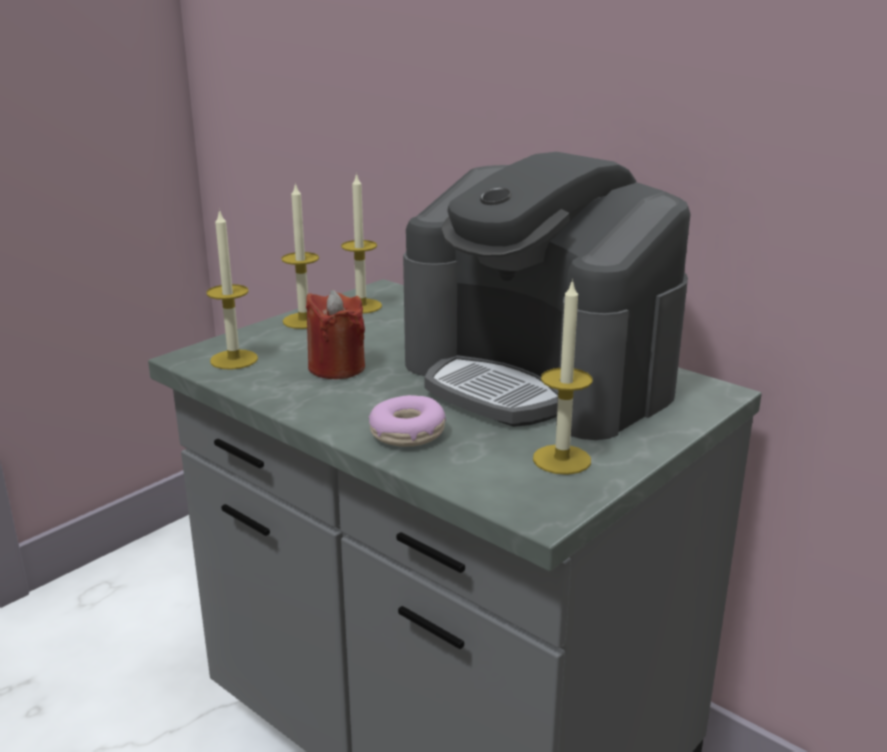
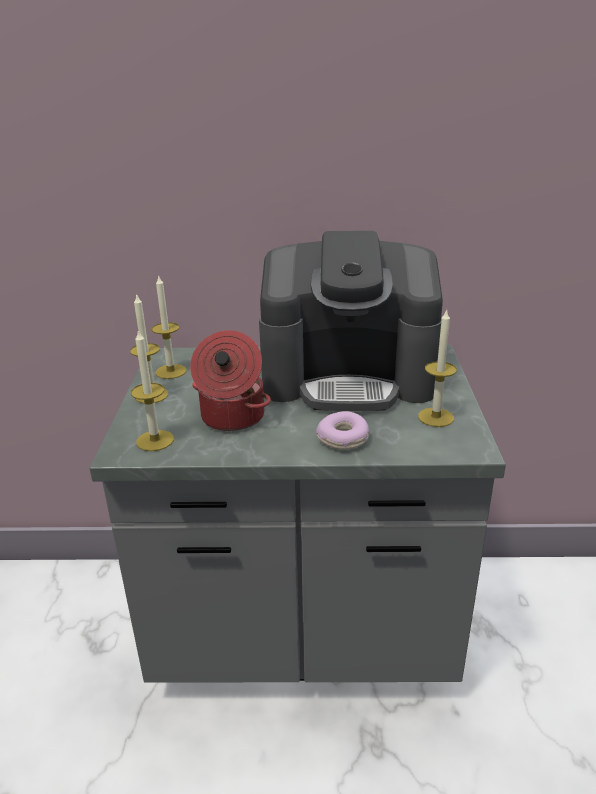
camera: 40 degrees left, 5 degrees up
(336, 368) = (231, 417): red candle -> cooking pot

